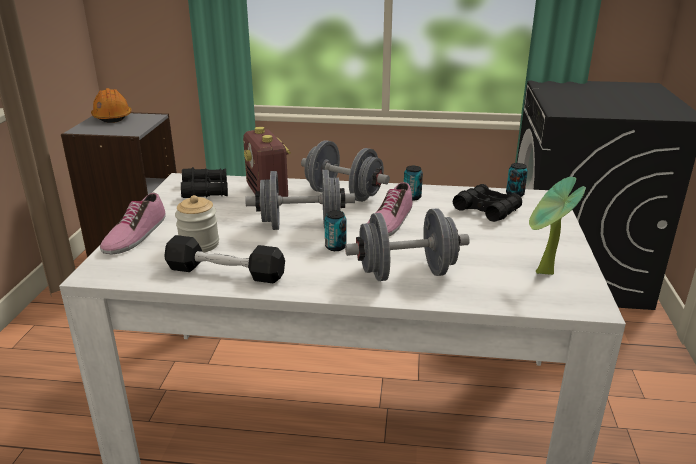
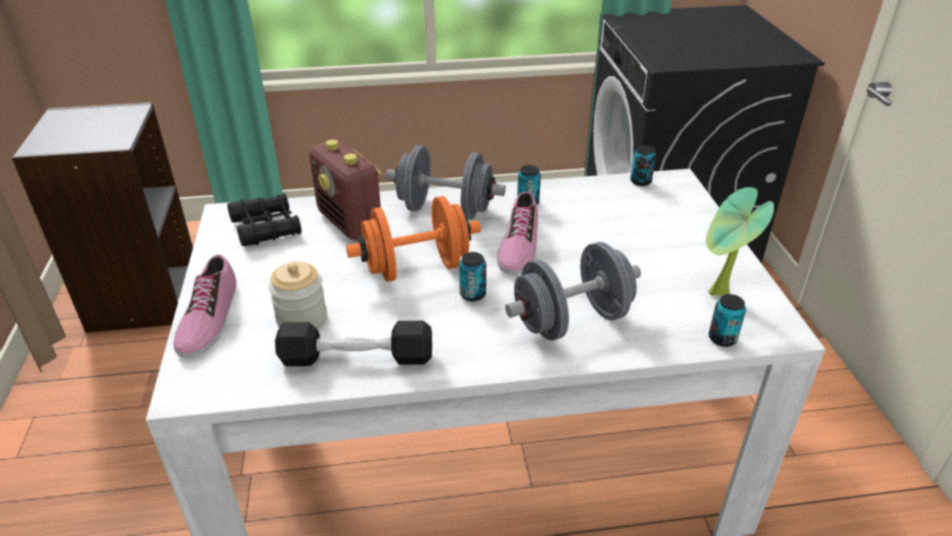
camera: 15 degrees left, 10 degrees up
(112, 117) = (73, 117): orange hard hat -> none
(301, 226) = (416, 268): grey dumbbell -> orange dumbbell
(486, 210) = (620, 210): black binoculars -> none
(531, 302) = (722, 338): none -> can

